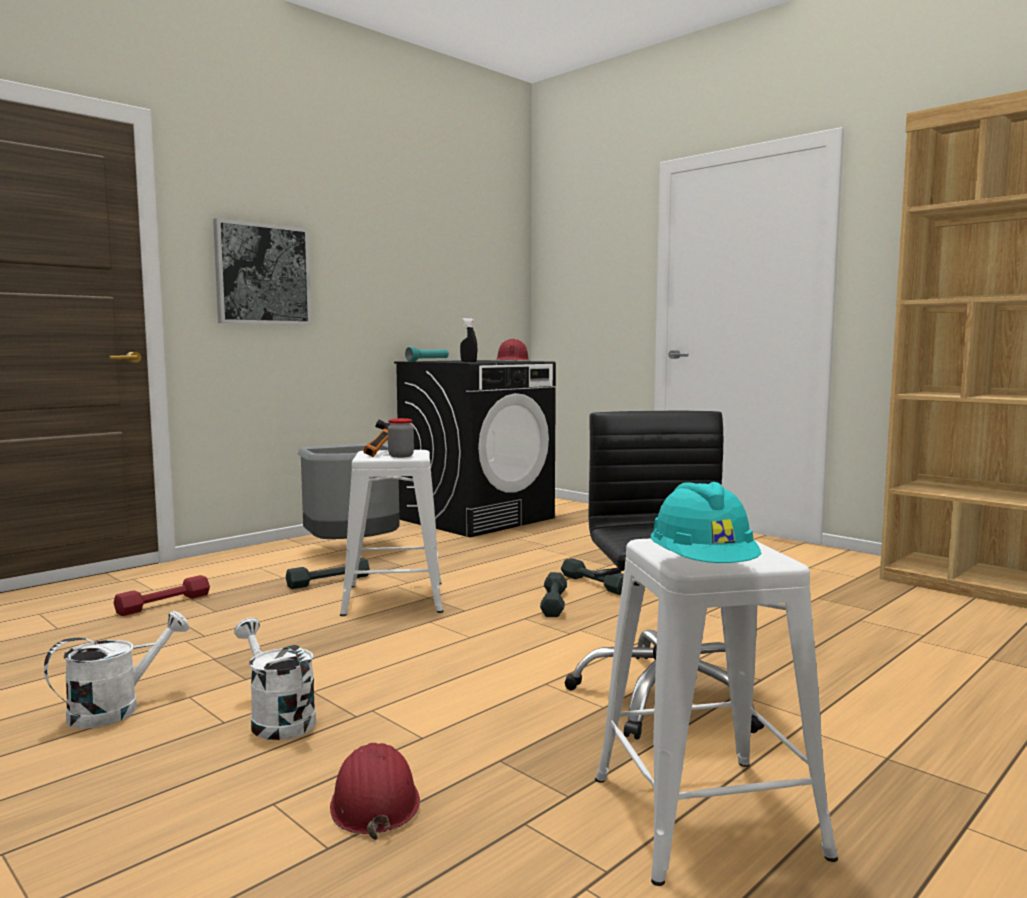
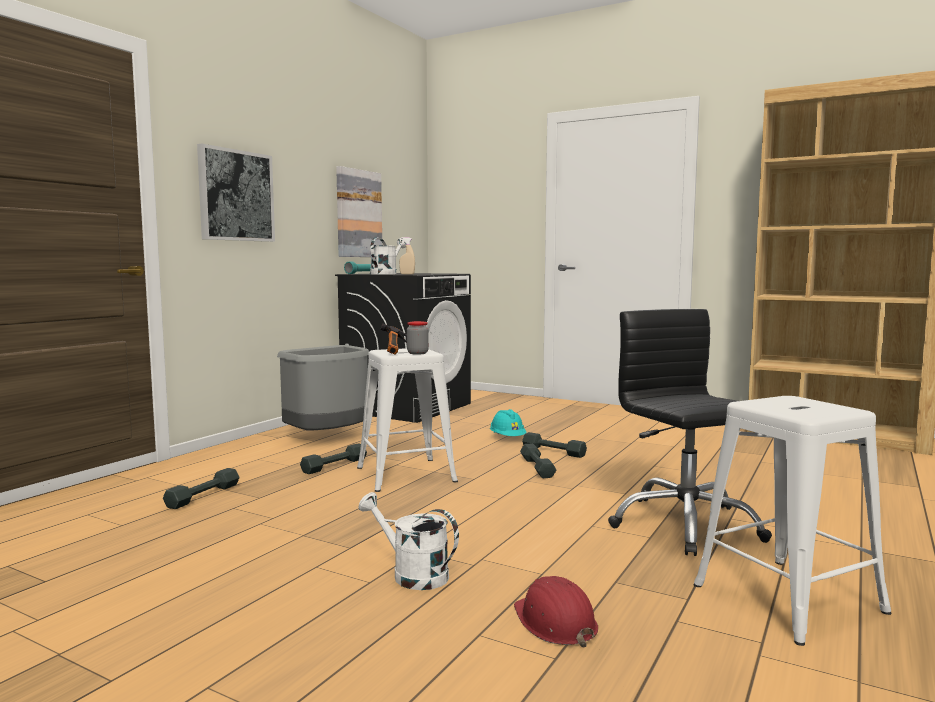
camera: 15 degrees left, 0 degrees up
(116, 708) = (261, 583): white watering can -> white watering can (386, 274)
(163, 604) = (203, 495): red dumbbell -> grey dumbbell
(429, 291) = (358, 214): none -> picture
(468, 362) = (407, 274): black spray bottle -> beige spray bottle
(512, 361) = (436, 273): red hard hat -> none
(703, 569) = (818, 417): turquoise hard hat -> turquoise hard hat (507, 438)

